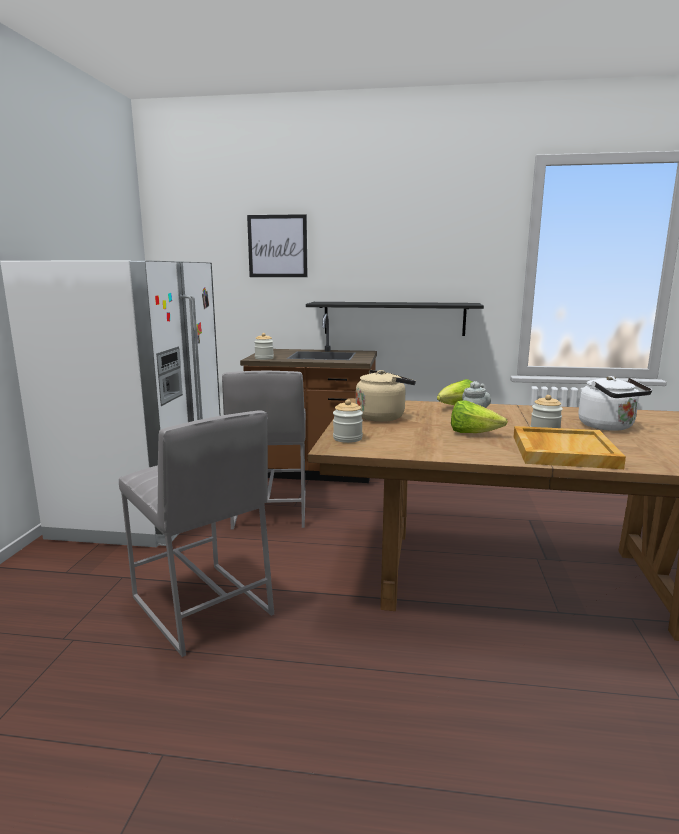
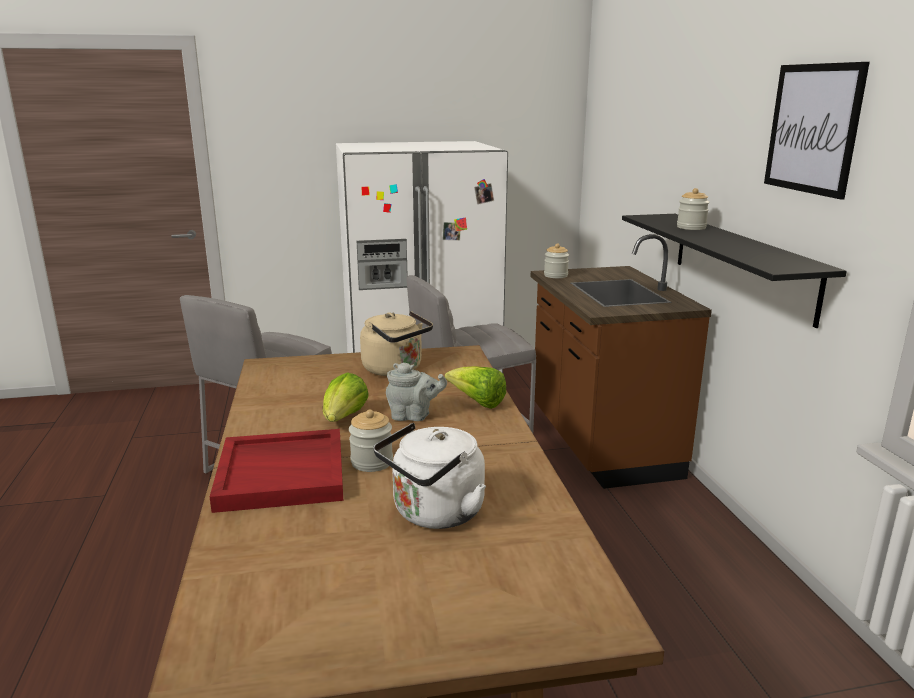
camera: 70 degrees right, 5 degrees up
(277, 246) = (658, 127): picture -> picture (812, 129)
(347, 438) = (298, 365): jar -> jar (691, 227)
(562, 451) = (283, 473): beige tray -> red tray

